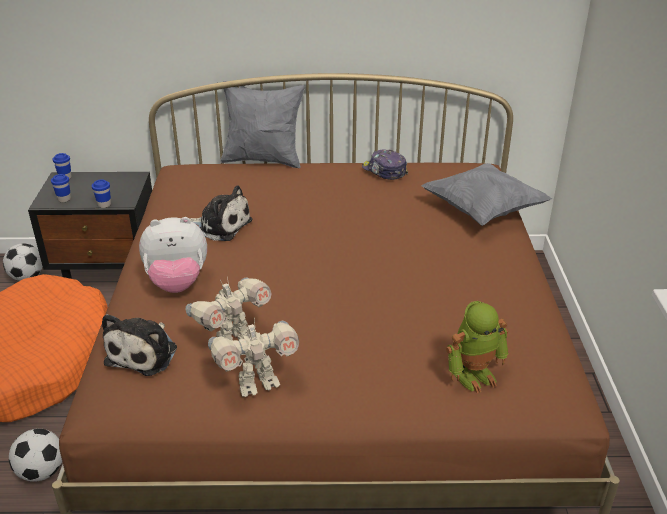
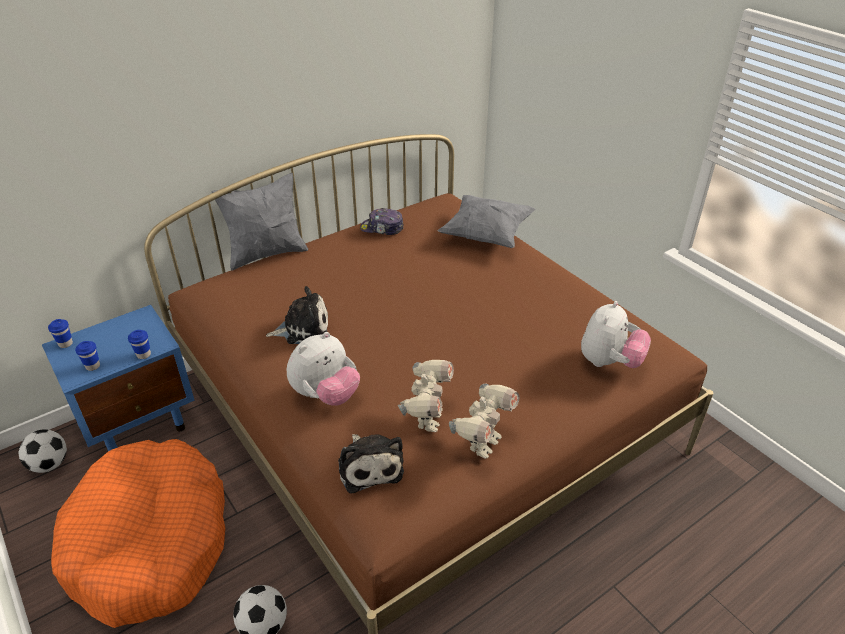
camera: 35 degrees left, 5 degrees up
(110, 275) = (140, 423): black nightstand -> blue nightstand
(474, 374) = (609, 362): toy robot -> plush toy

